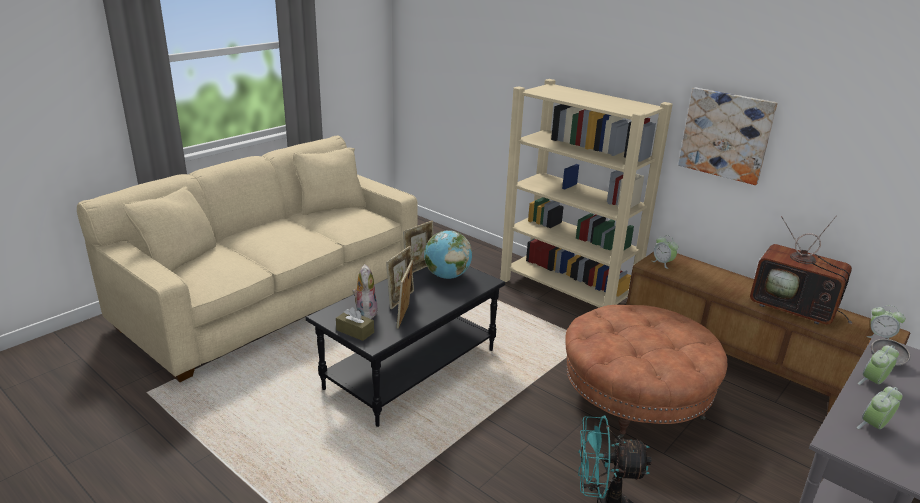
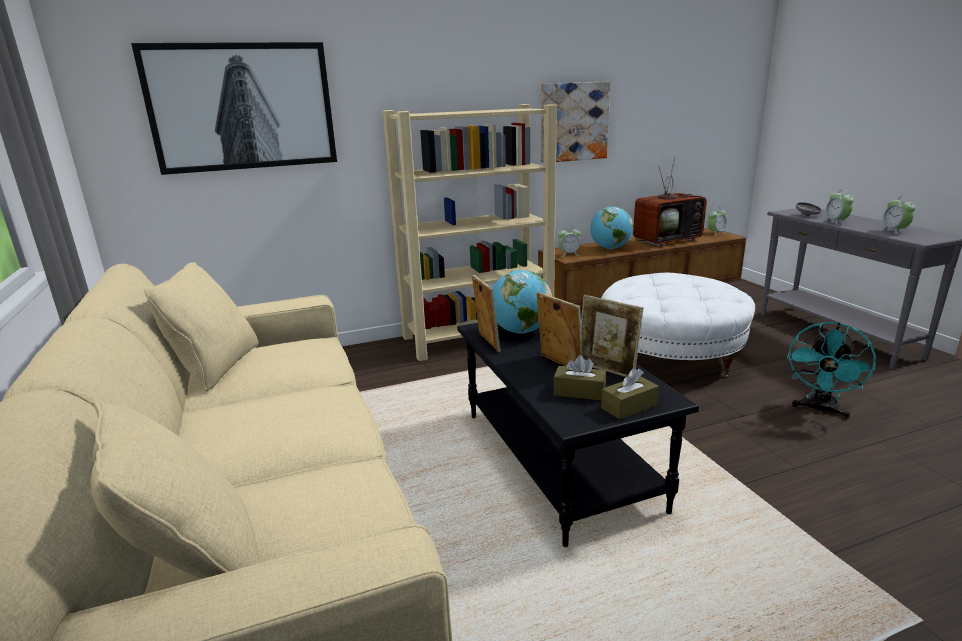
camera: 60 degrees left, 5 degrees down
(365, 312) = (579, 392): plush toy -> brown tissue box
(468, 55) = (243, 107): none -> picture
(635, 399) = (671, 356): brown ottoman -> white ottoman
(712, 280) = (610, 248): none -> globe

